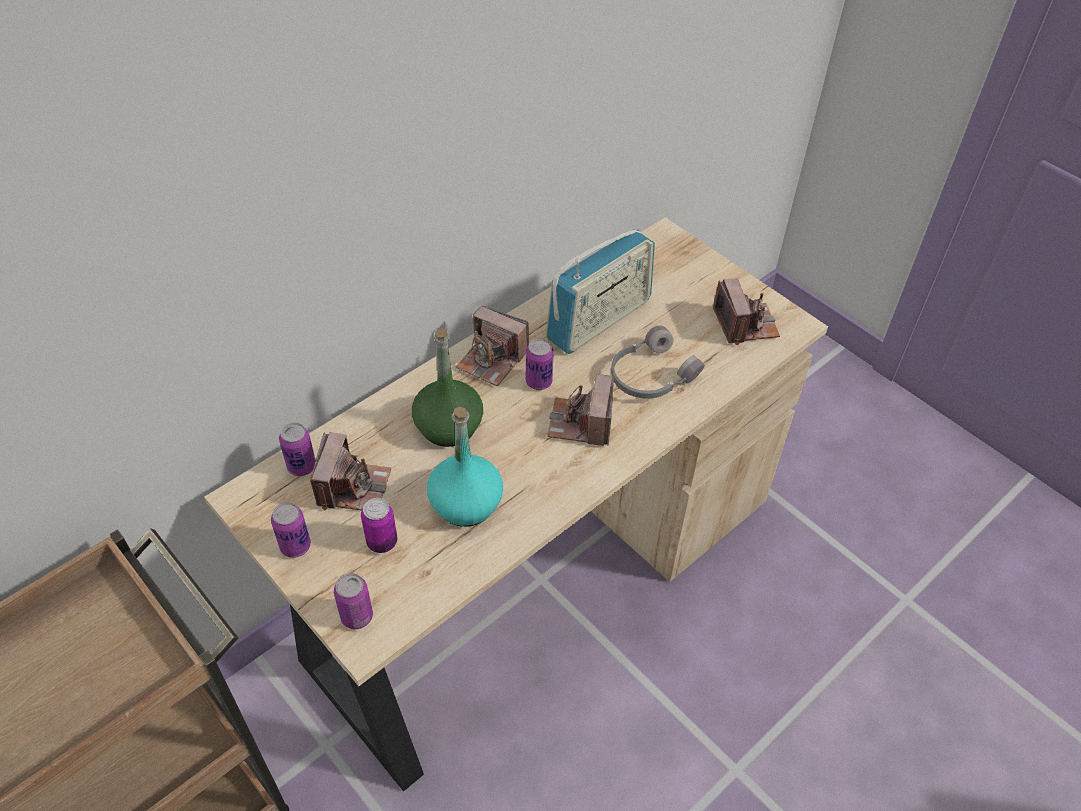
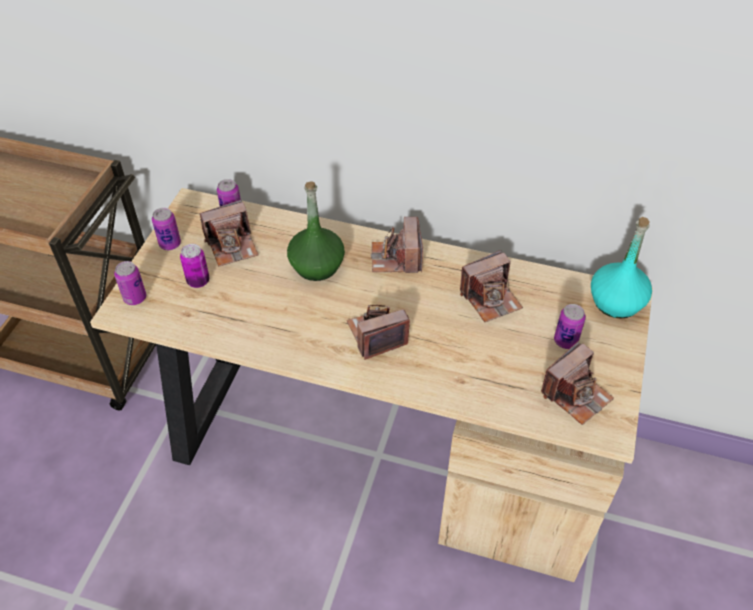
camera: 60 degrees right, 0 degrees up
(466, 503) = (257, 307): turquoise bottle -> turquoise bottle (616, 302)
(538, 382) = (397, 293): can -> can (565, 341)
(599, 320) = (490, 299): radio -> camera
(650, 375) = (460, 355): grey headphones -> none

